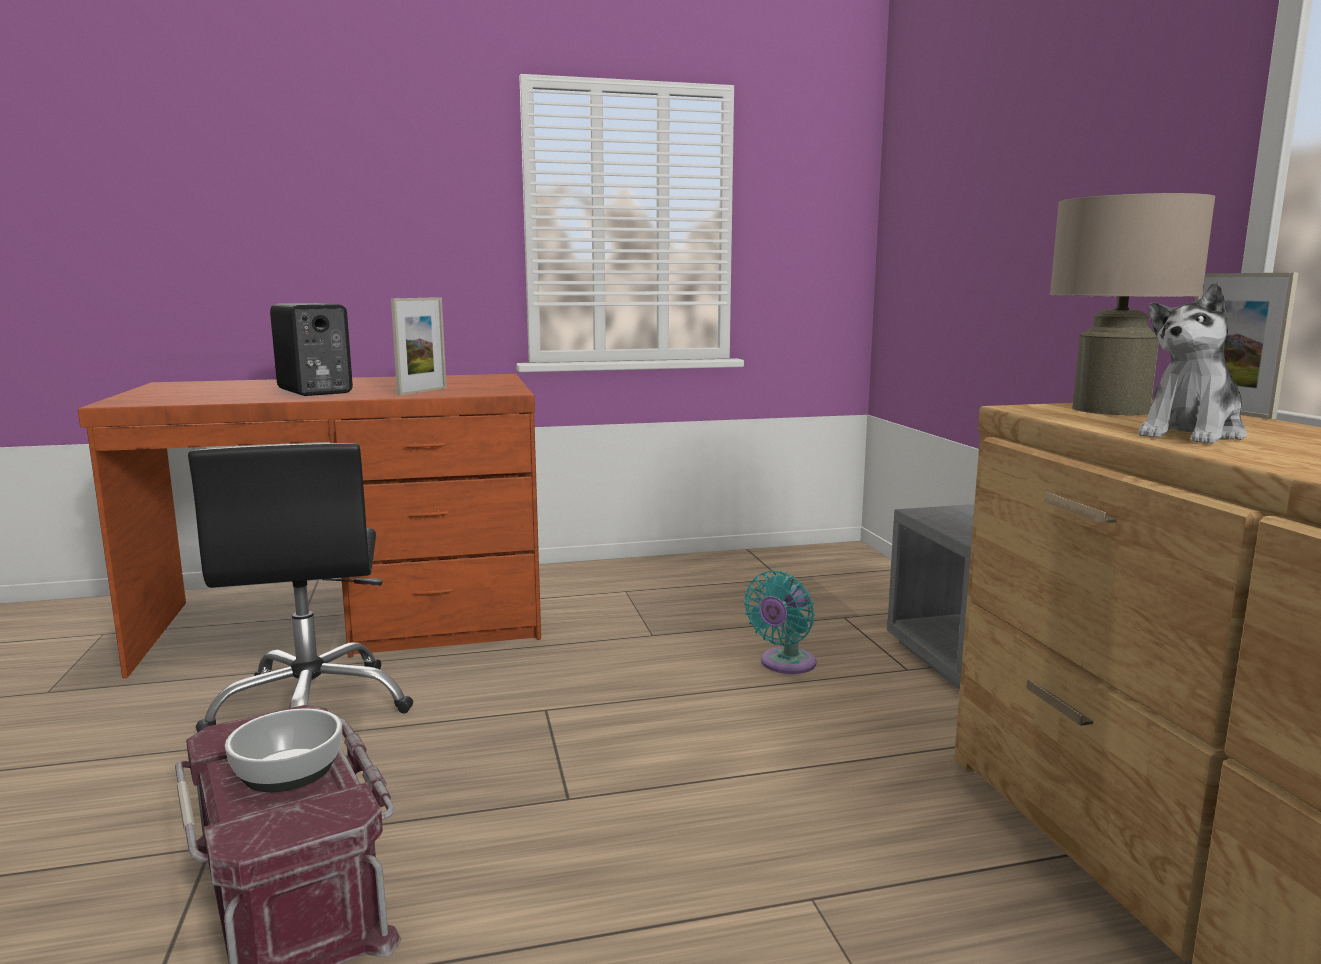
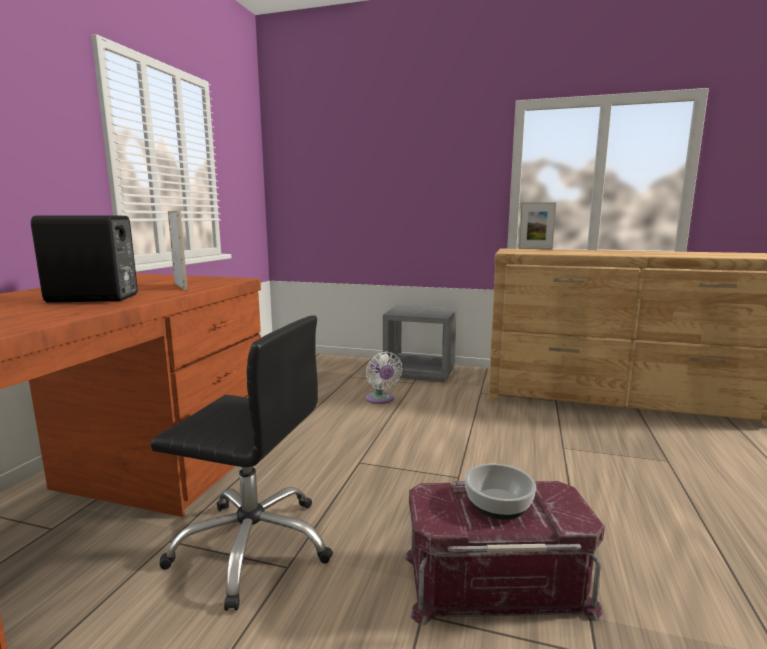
camera: 60 degrees left, 0 degrees up
(785, 664) = (380, 400): turquoise fan -> white fan
(1110, 409) = (520, 250): beige table lamp -> none
(1191, 434) = (576, 252): plush toy -> none

